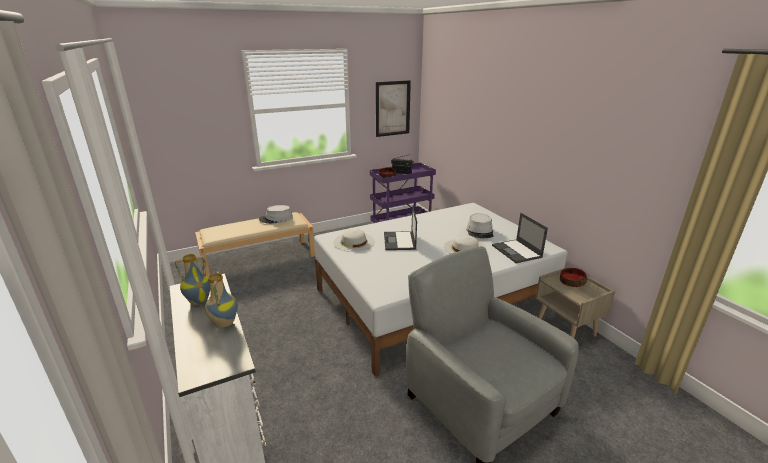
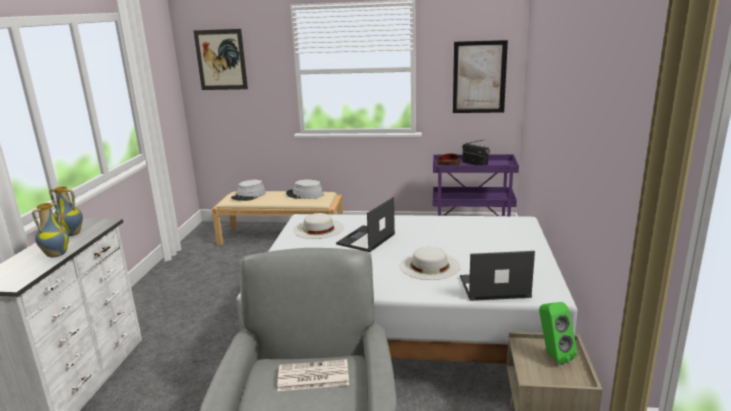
camera: 35 degrees right, 5 degrees down
(172, 104) = (221, 60): none -> picture
(480, 231) = (482, 252): grey hat -> grey hat (249, 196)
(493, 342) = (312, 376): none -> newspaper
(517, 251) = (493, 287): laptop -> laptop turned 75 degrees clockwise
(571, 282) = (553, 355): bowl -> green speaker

